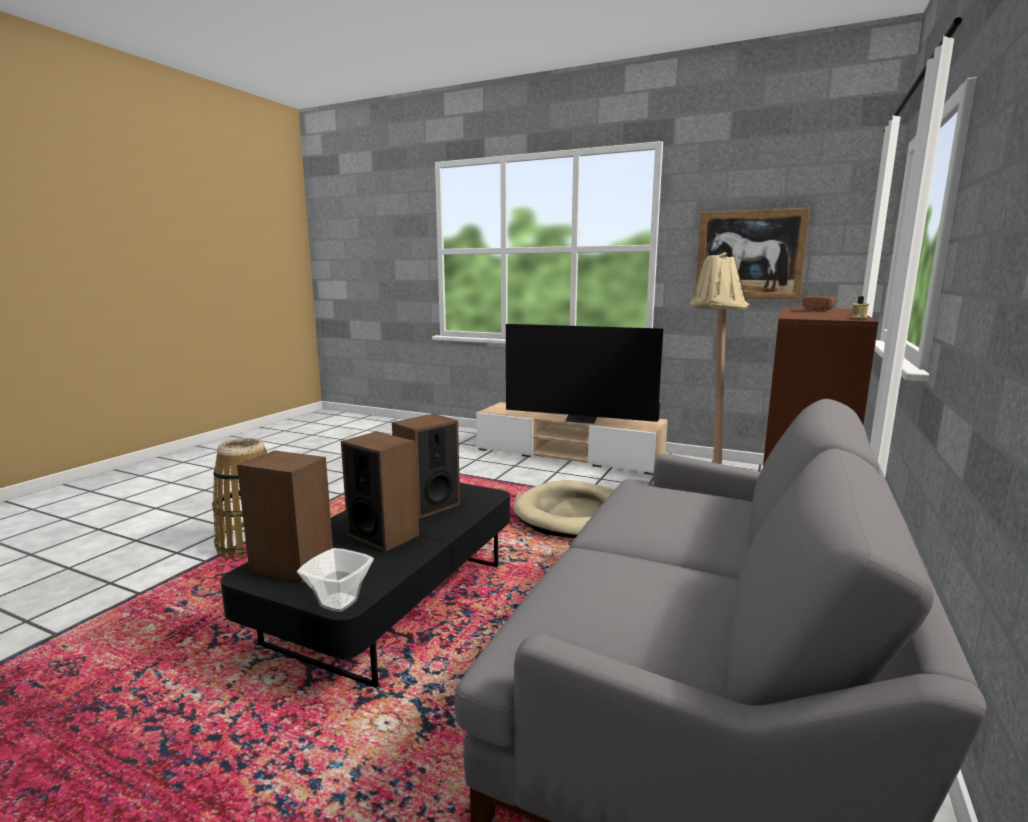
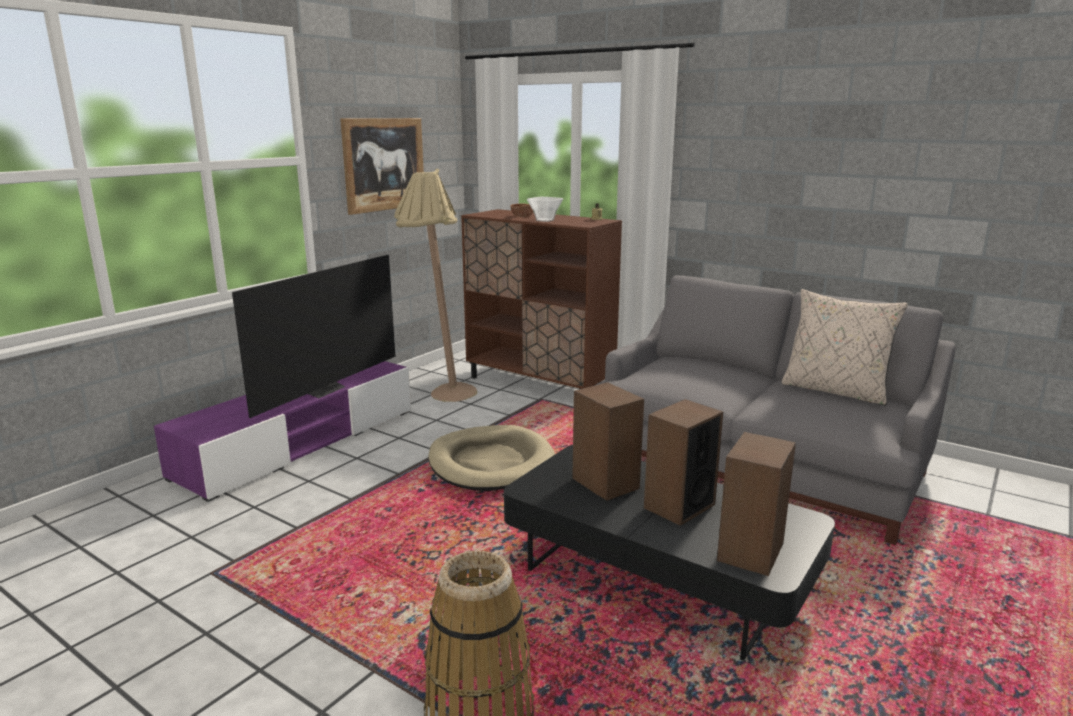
camera: 80 degrees left, 5 degrees up
(339, 602) = (809, 522): bowl -> bowl (544, 220)
(568, 454) = (300, 443): beige tv stand -> purple tv stand
(703, 613) = (835, 391): none -> beige pillow

